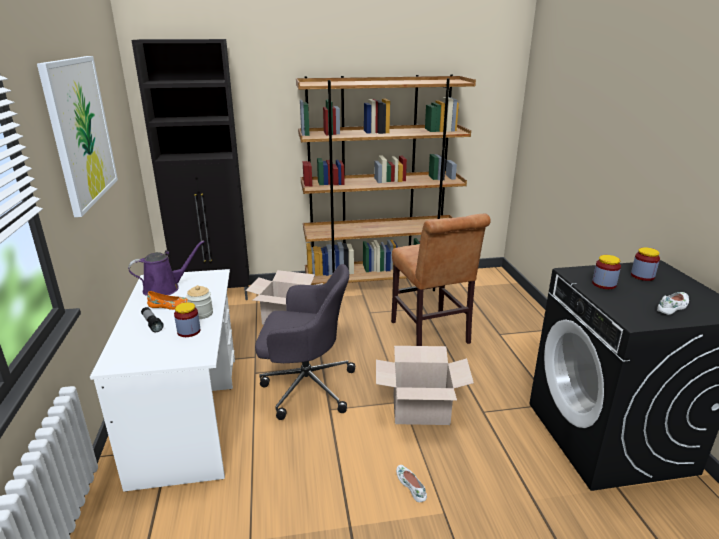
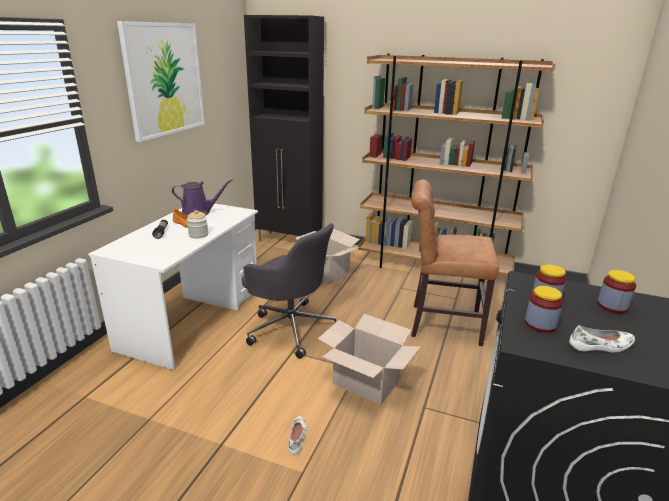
camera: 30 degrees right, 0 degrees up
(189, 331) = (176, 244): jar -> jar (540, 324)
(431, 335) = (440, 323): brown chair -> brown chair turned 90 degrees clockwise

